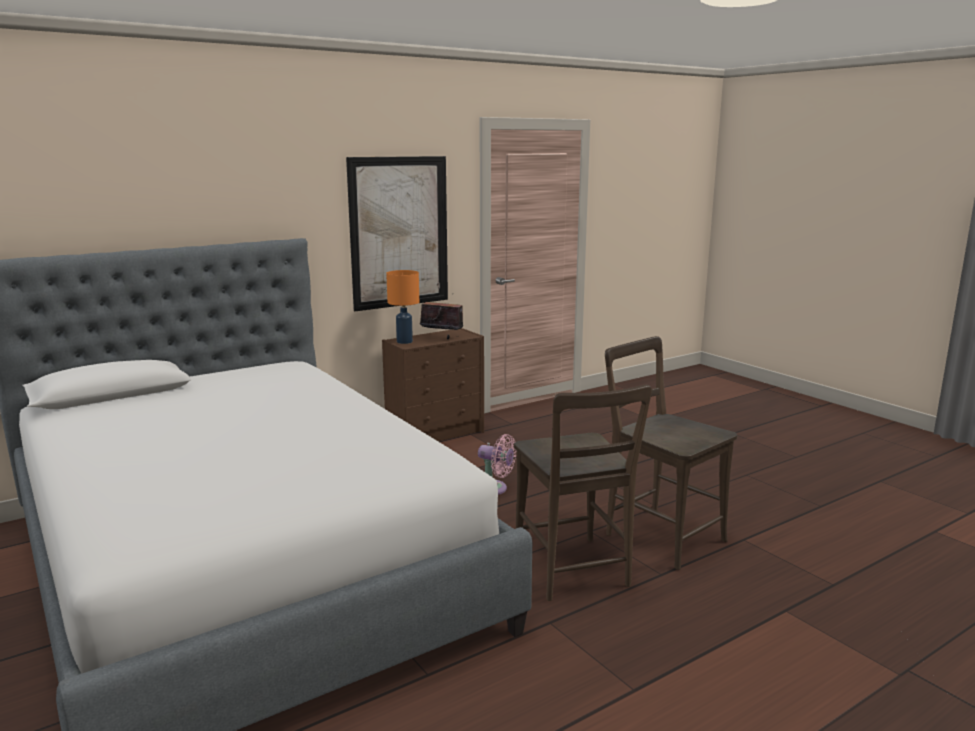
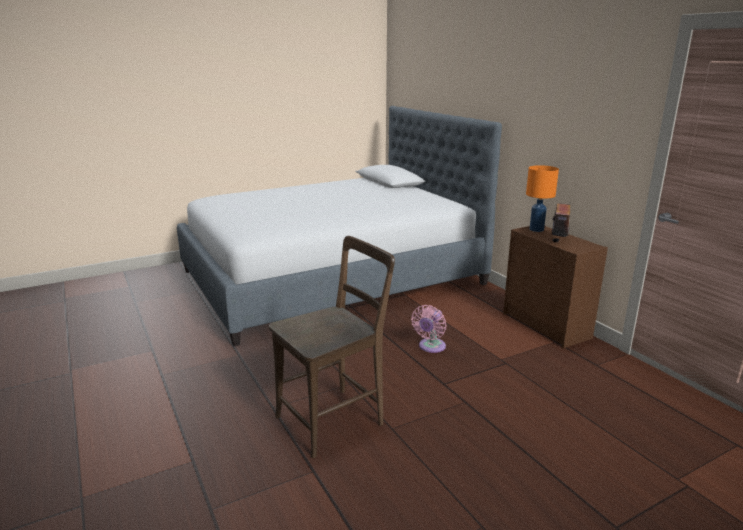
camera: 95 degrees right, 5 degrees up
(399, 232) = (573, 134): picture -> none
(573, 572) = (291, 369): brown chair -> none

